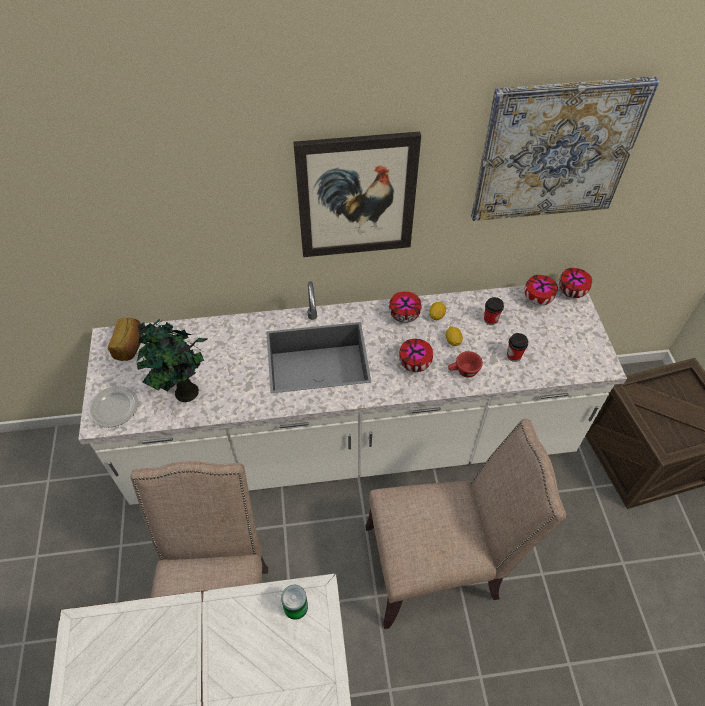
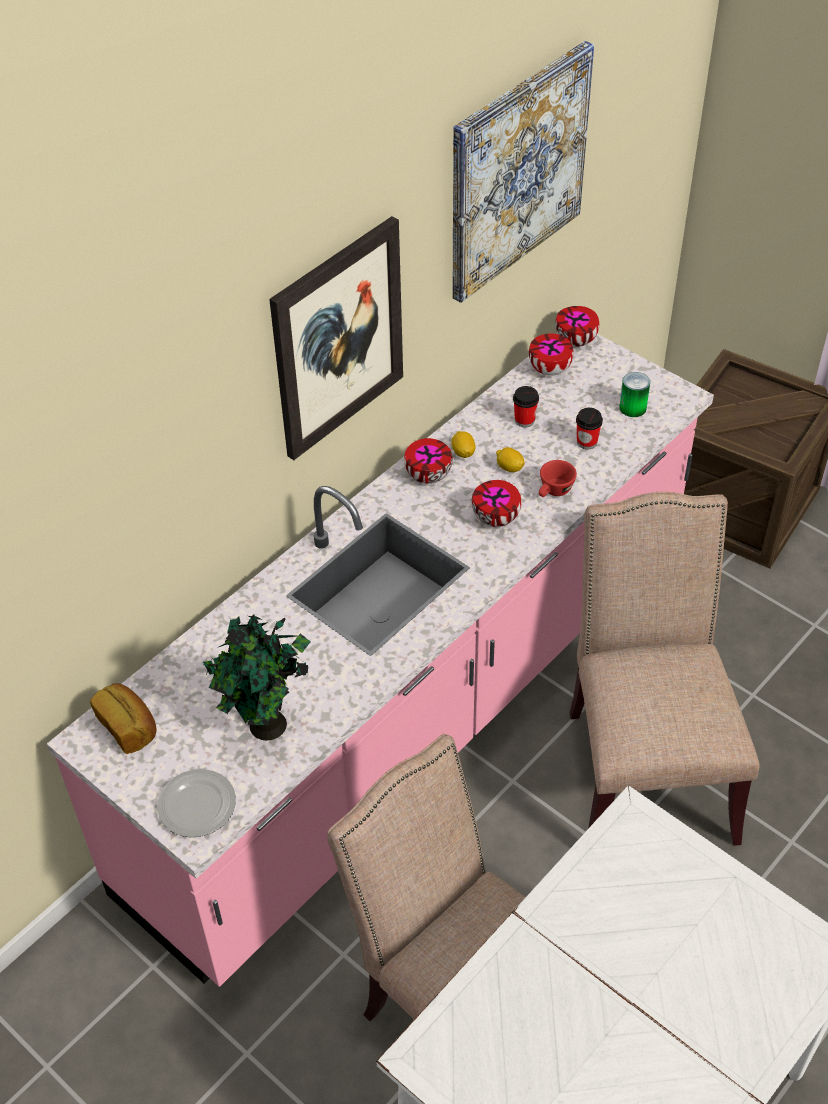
camera: 40 degrees left, 5 degrees down
(295, 606) = (624, 845): can -> can (632, 408)
(352, 444) = (417, 714): white counter -> pink counter
(437, 564) = (643, 768): beige chair -> beige chair turned 45 degrees counterclockwise

